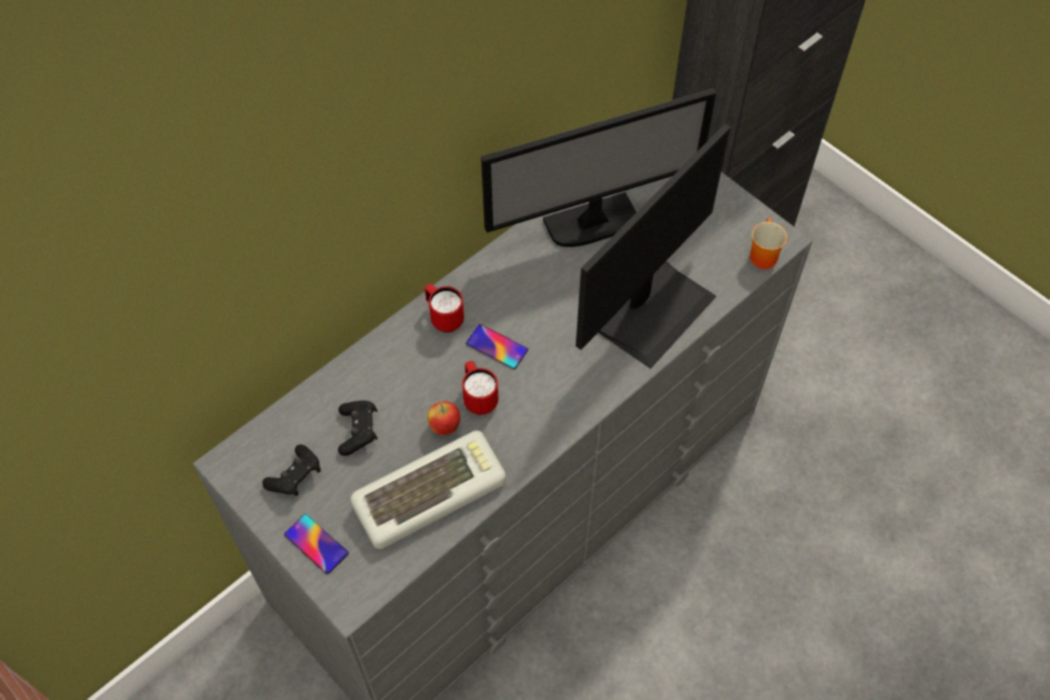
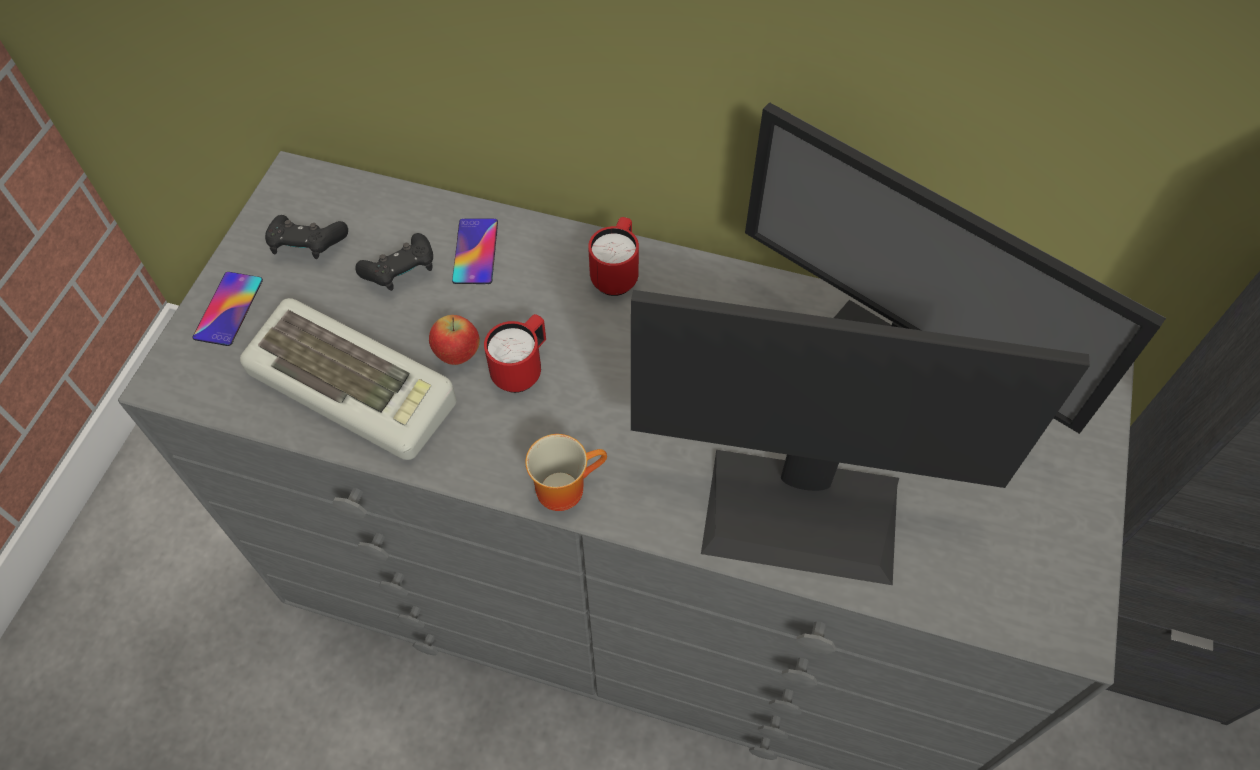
camera: 60 degrees right, 0 degrees up
(496, 347) = (612, 351): phone -> phone (475, 251)
(761, 255) = (1019, 615): mug -> mug (564, 484)

